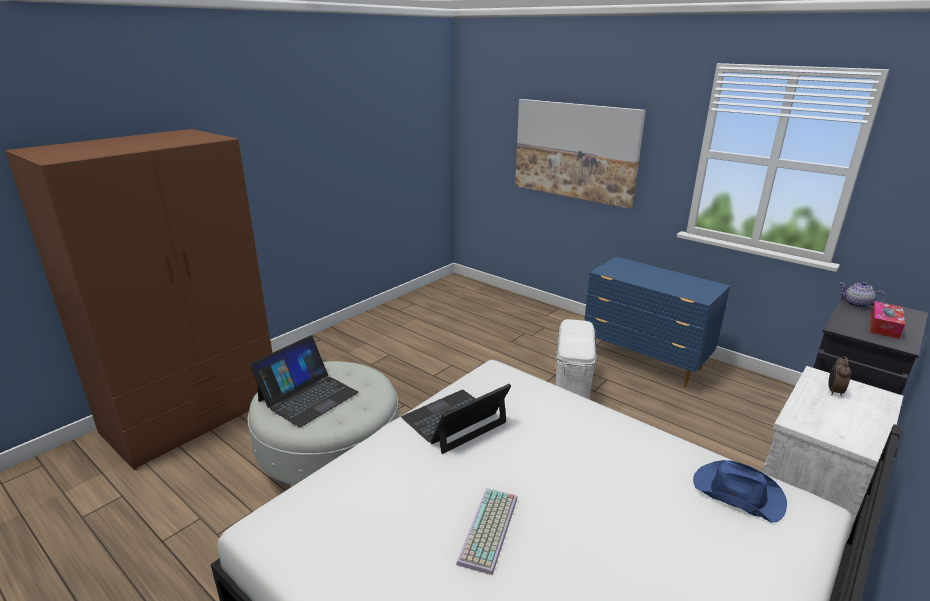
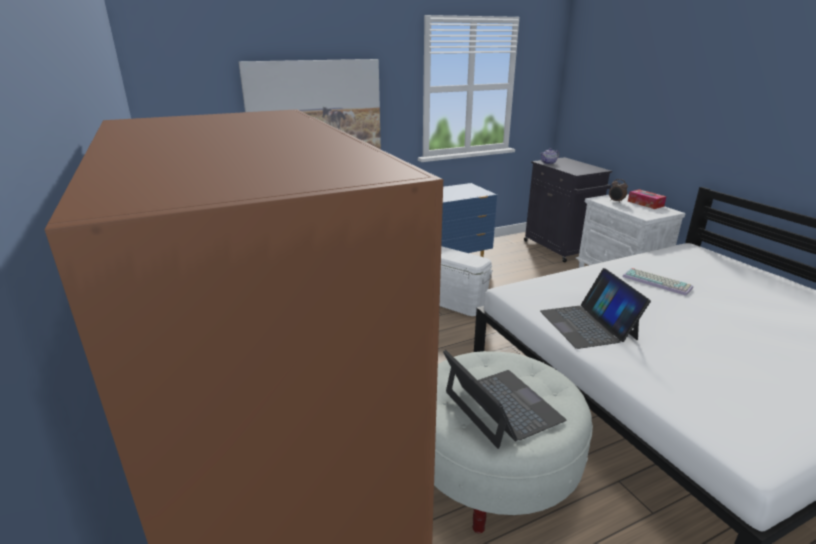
camera: 65 degrees left, 0 degrees up
(490, 531) = (733, 339): keyboard -> keyboard (658, 282)
(737, 492) = (680, 259): blue hat -> none
(884, 326) = (578, 166): tissue box -> tissue box (645, 204)

